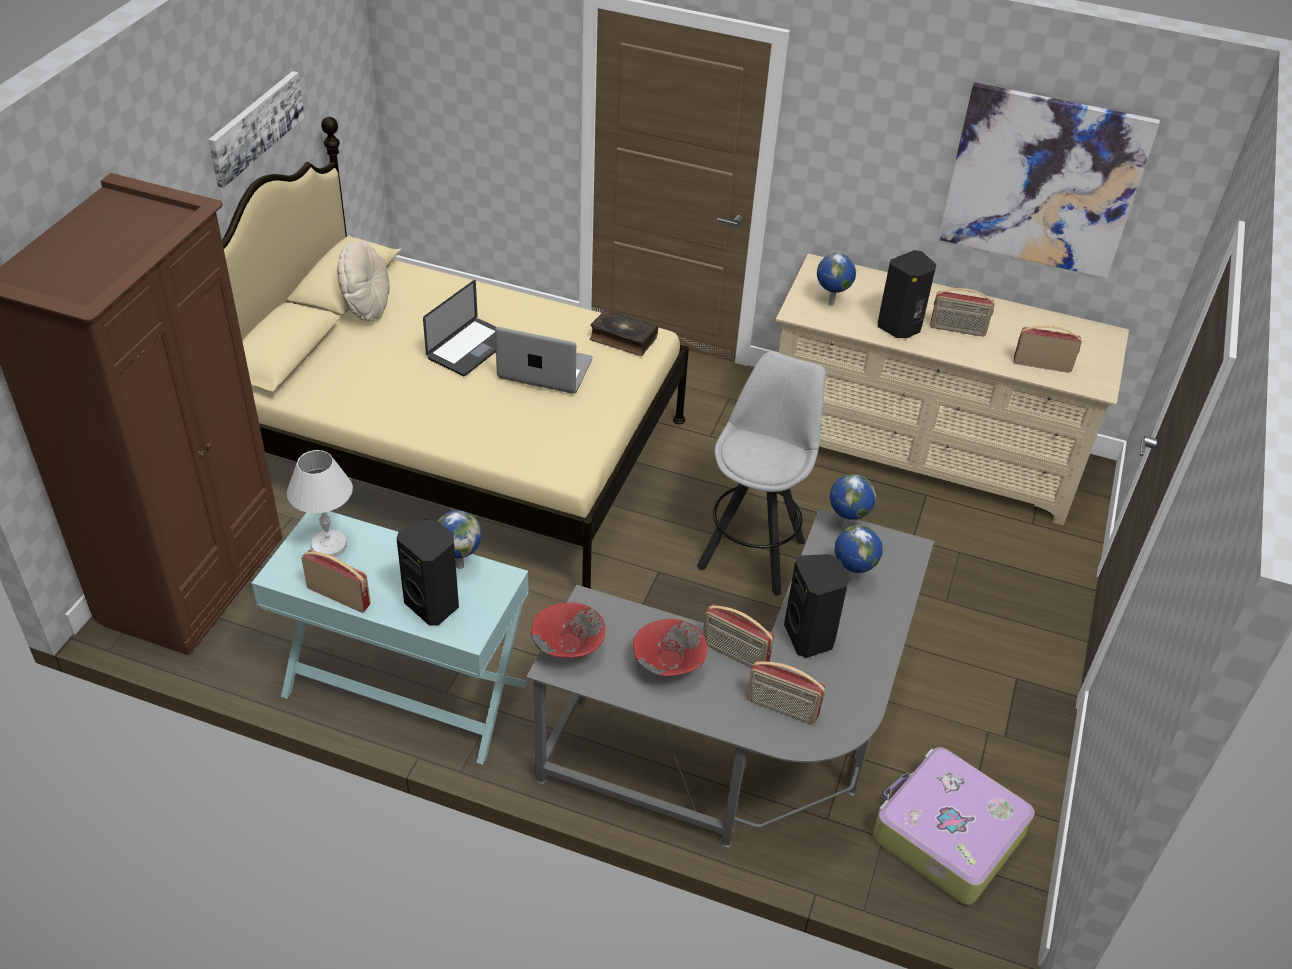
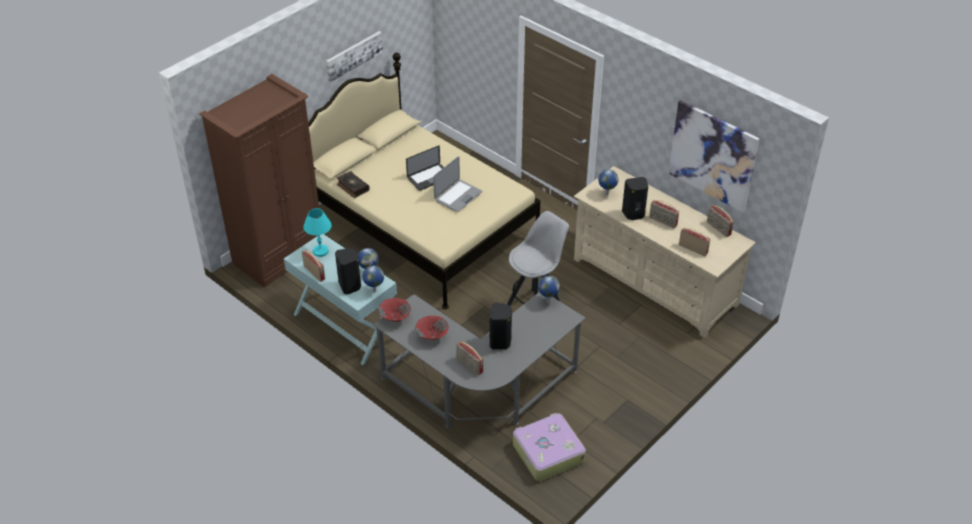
camera: 25 degrees right, 0 degrees up
(329, 546) = (320, 251): white table lamp -> turquoise table lamp
(367, 309) = (393, 148): beige pillow -> none
(545, 370) = (458, 196): laptop -> laptop turned 90 degrees clockwise
(622, 339) = (504, 189): book -> book (352, 188)
(734, 654) = (463, 339): radio -> radio (718, 228)
(850, 580) = (534, 324): globe -> globe (374, 291)

